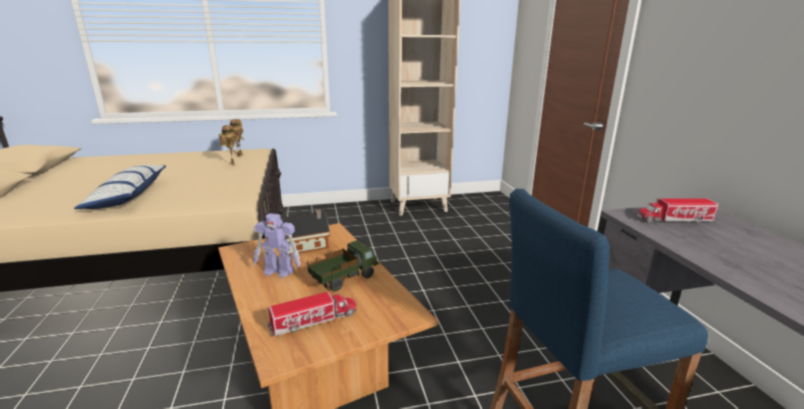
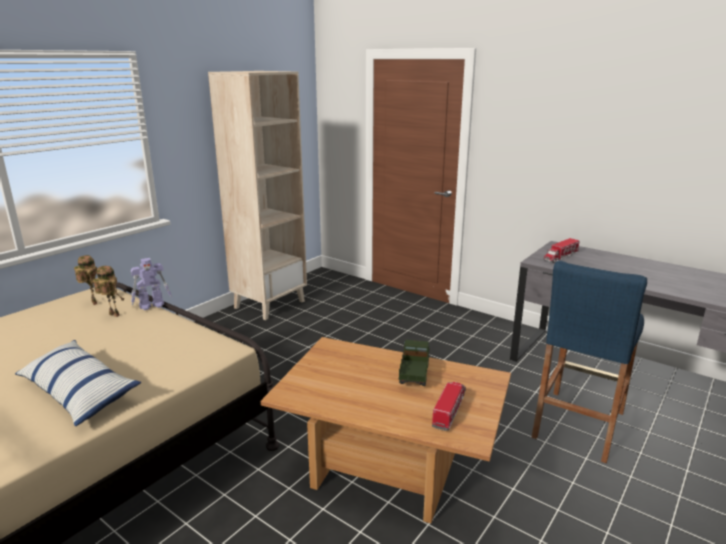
camera: 40 degrees left, 0 degrees up
(279, 271) = (358, 393): toy robot -> toy robot (152, 305)
(307, 245) = (336, 365): toy house -> none

